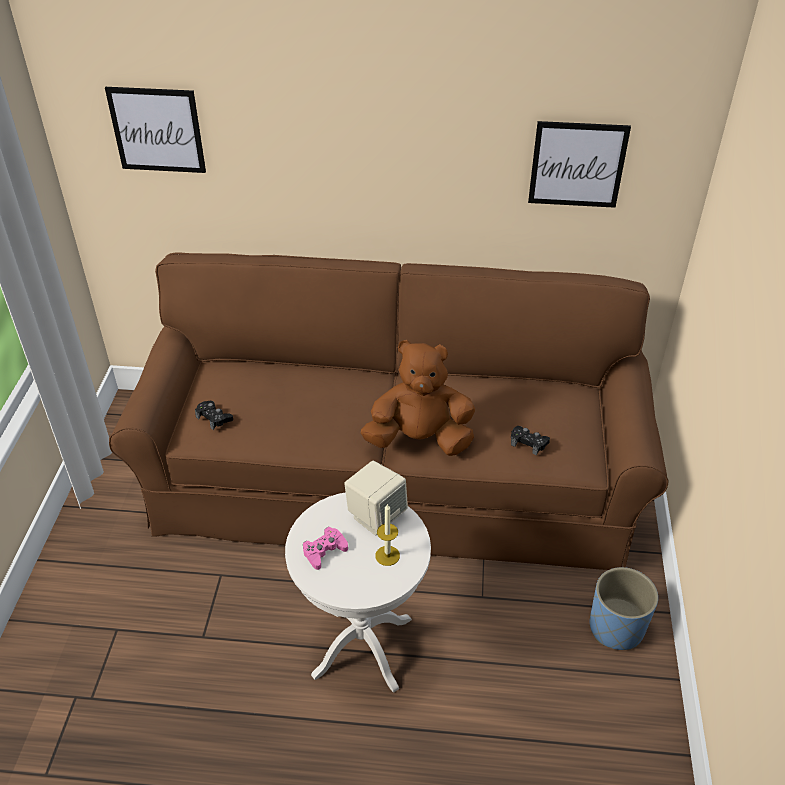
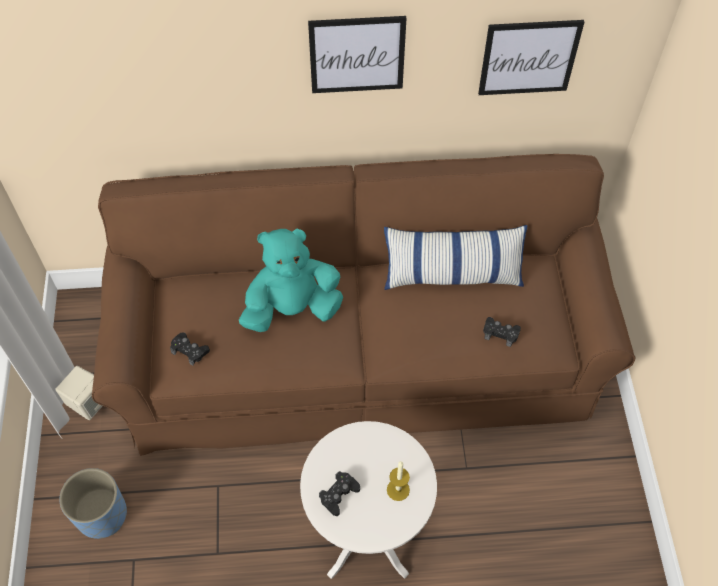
camera: 10 degrees left, 15 degrees up
(157, 130) = (78, 69): picture -> picture (357, 54)
(323, 397) = (292, 308): none -> turquoise plush toy
(324, 551) = (339, 495): pink game controller -> black game controller
(376, 516) = (378, 447): beige speaker -> beige speaker (89, 403)
(419, 439) = (396, 344): brown plush toy -> none
(489, 389) = (452, 275): none -> pillow
(616, 628) = (591, 479): blue planter -> blue planter (102, 515)

